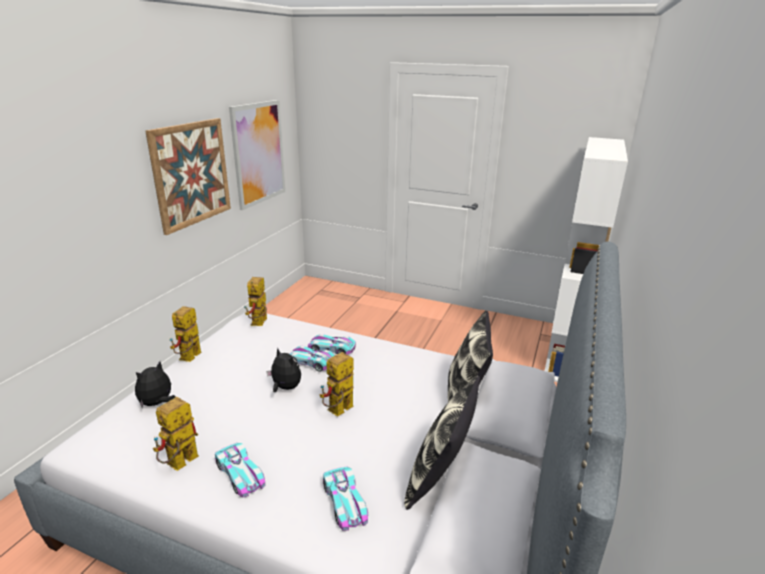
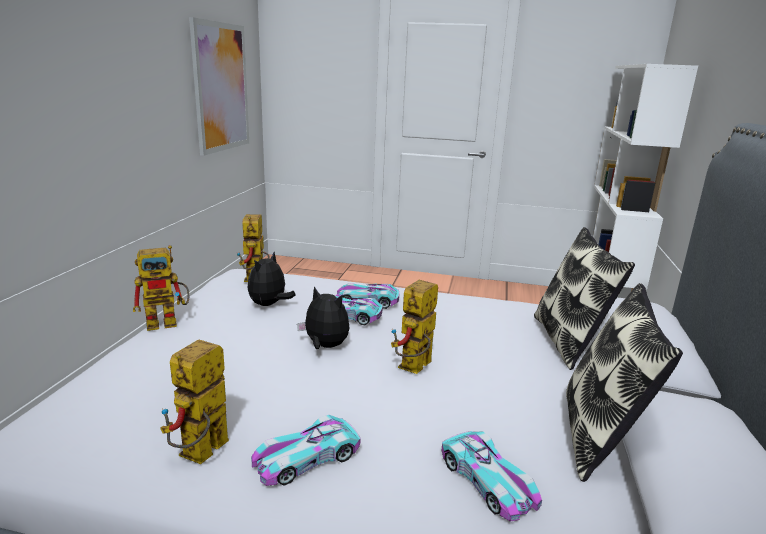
camera: 10 degrees left, 5 degrees down
(157, 403) = (137, 377): plush toy -> plush toy (269, 305)
(189, 359) = (169, 322): toy robot -> toy robot turned 120 degrees counterclockwise
(191, 174) = (145, 93): picture -> none
(240, 473) = (306, 458): toy car -> toy car turned 105 degrees clockwise

